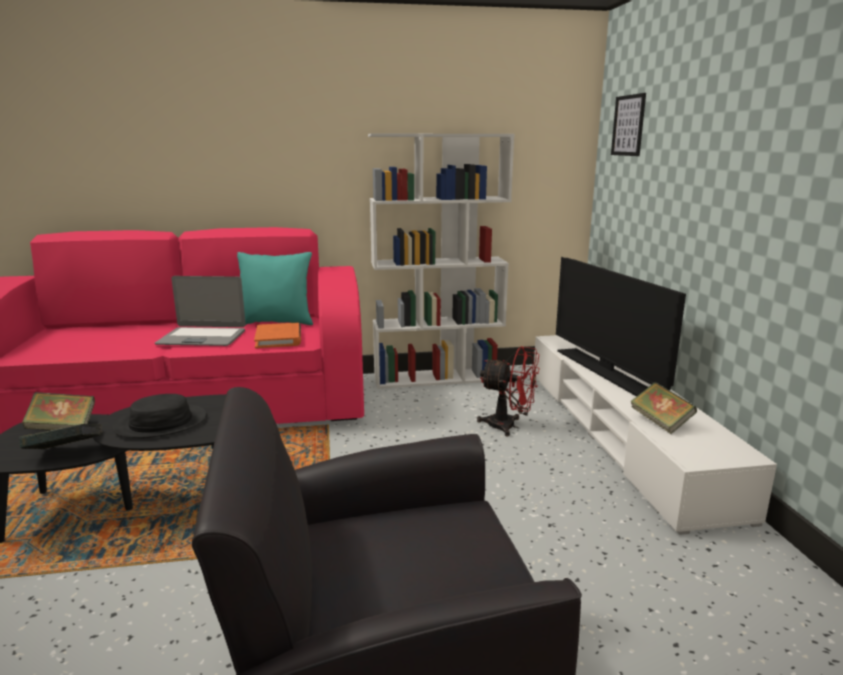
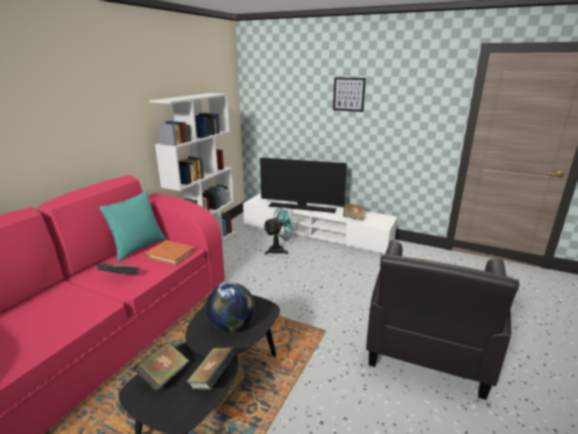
camera: 55 degrees left, 5 degrees up
(161, 423) = (231, 326): black hat -> globe
(202, 338) = (120, 278): laptop -> book
(509, 426) = (279, 250): red fan -> turquoise fan
(628, 125) = (269, 85): picture -> picture (349, 94)

